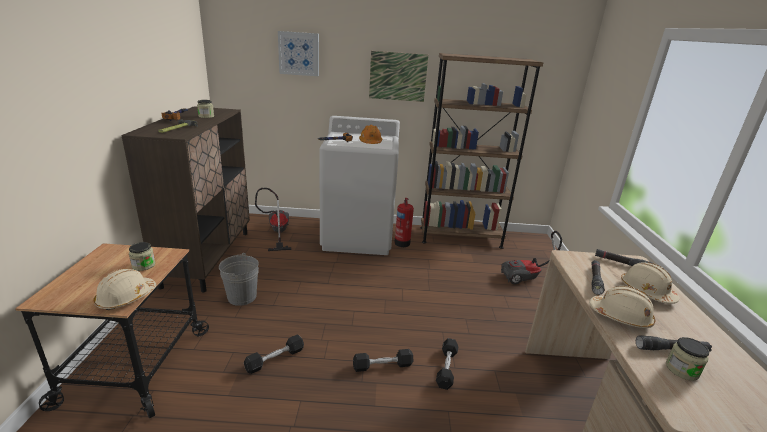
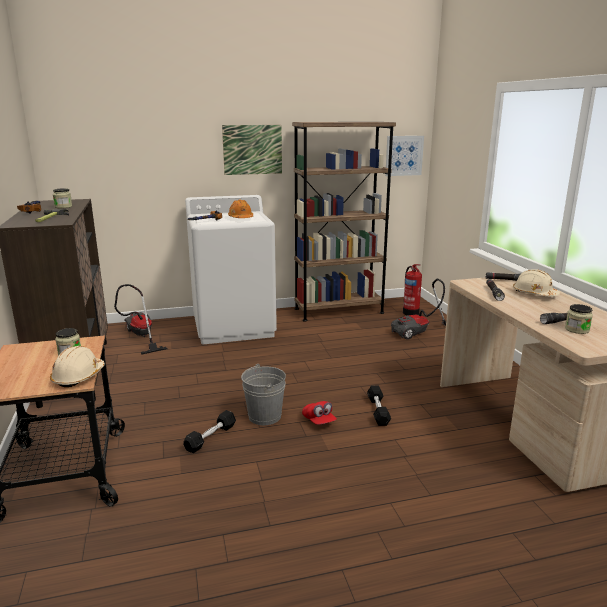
camera: 15 degrees left, 5 degrees down
(242, 297) = (140, 397): grey bucket -> grey bucket (264, 416)
(299, 53) = (143, 134): picture -> picture (404, 155)
(382, 366) = (319, 421): black dumbbell -> red cap
(402, 242) = (283, 324): fire extinguisher -> fire extinguisher (410, 312)
(620, 316) = (523, 310): beige hard hat -> none

